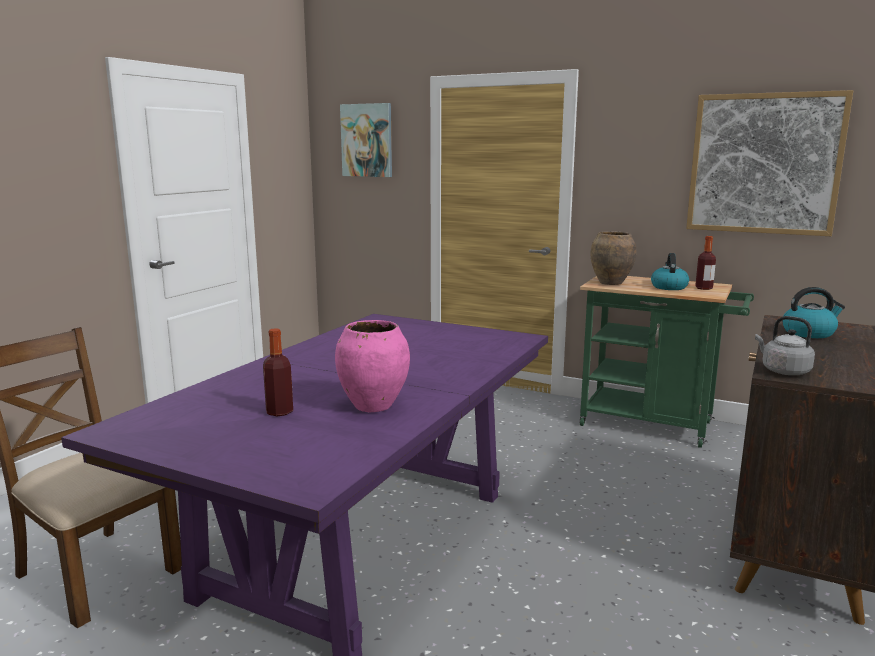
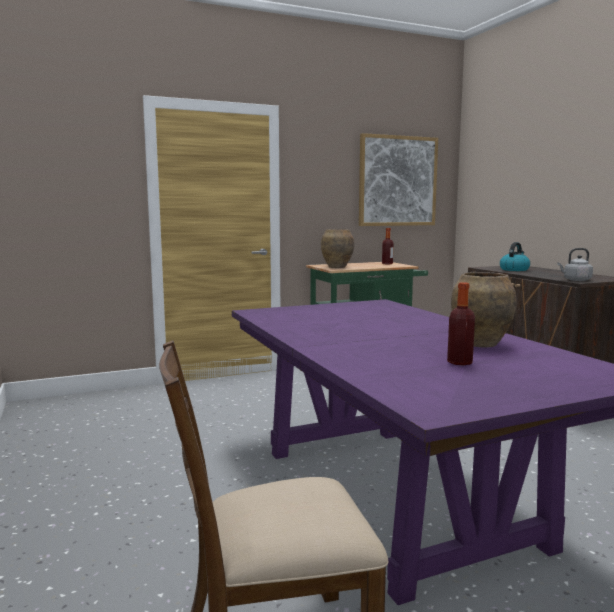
camera: 50 degrees left, 5 degrees down
(367, 140) = (67, 153): picture -> none
(373, 406) = (480, 344): pink vase -> brown vase
(668, 287) = (371, 265): kettle -> none

